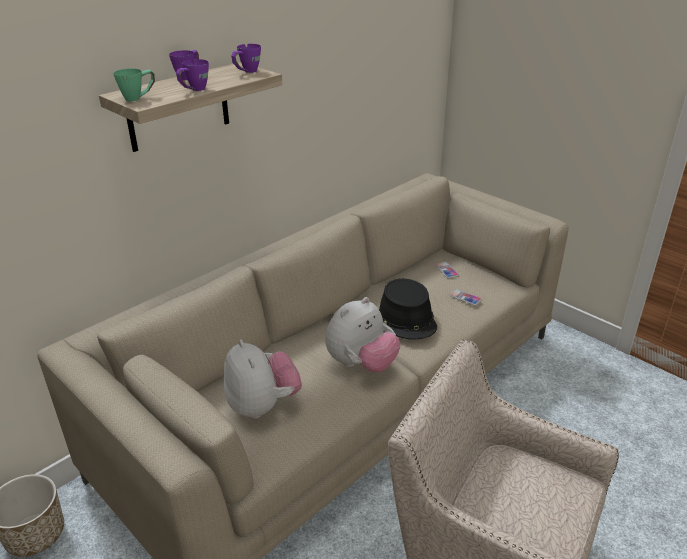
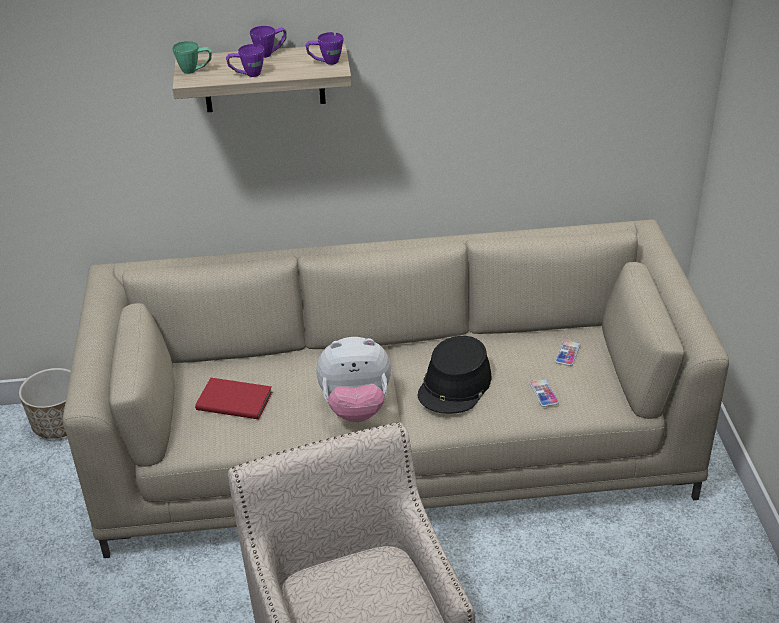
camera: 40 degrees right, 5 degrees up
(263, 405) = (234, 400): plush toy -> red book

